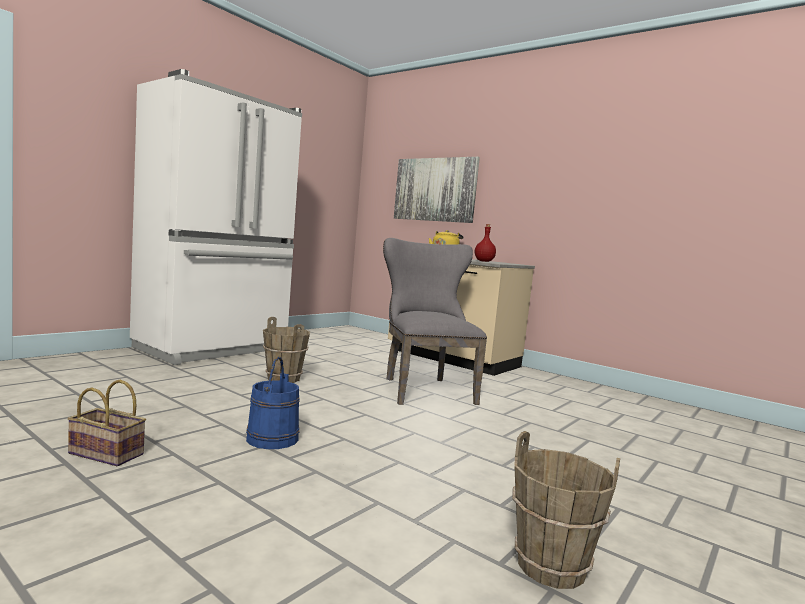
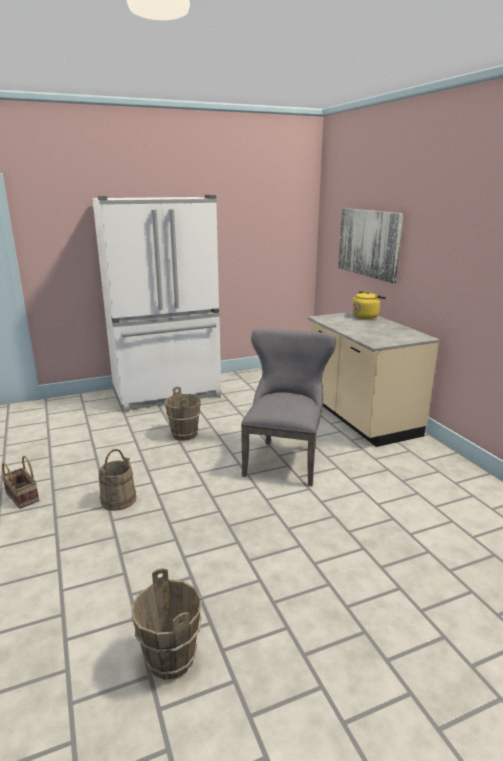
camera: 30 degrees right, 15 degrees up
(272, 438) = (118, 500): blue bucket -> beige bucket
(484, 261) = (375, 337): red bottle -> none

